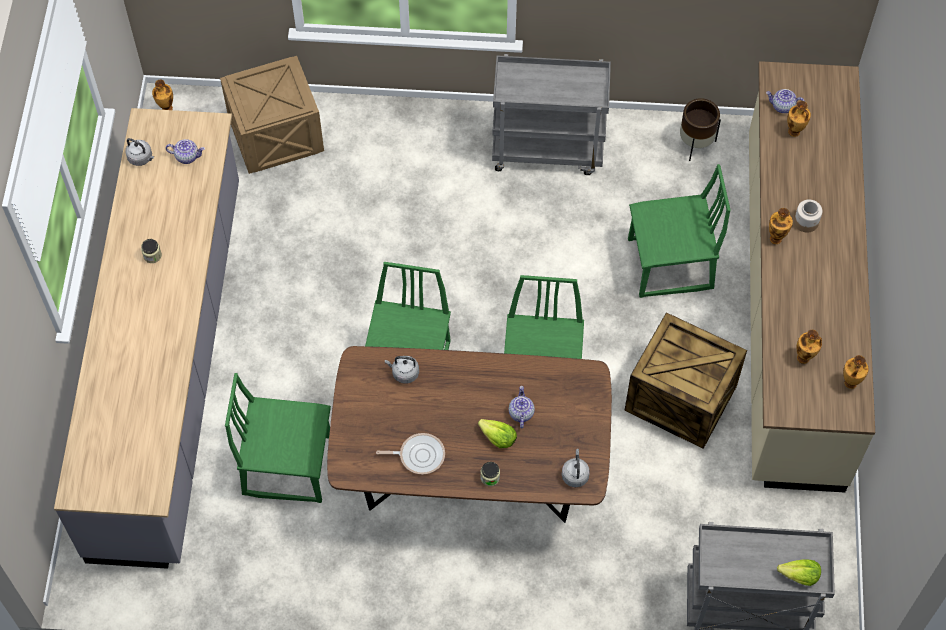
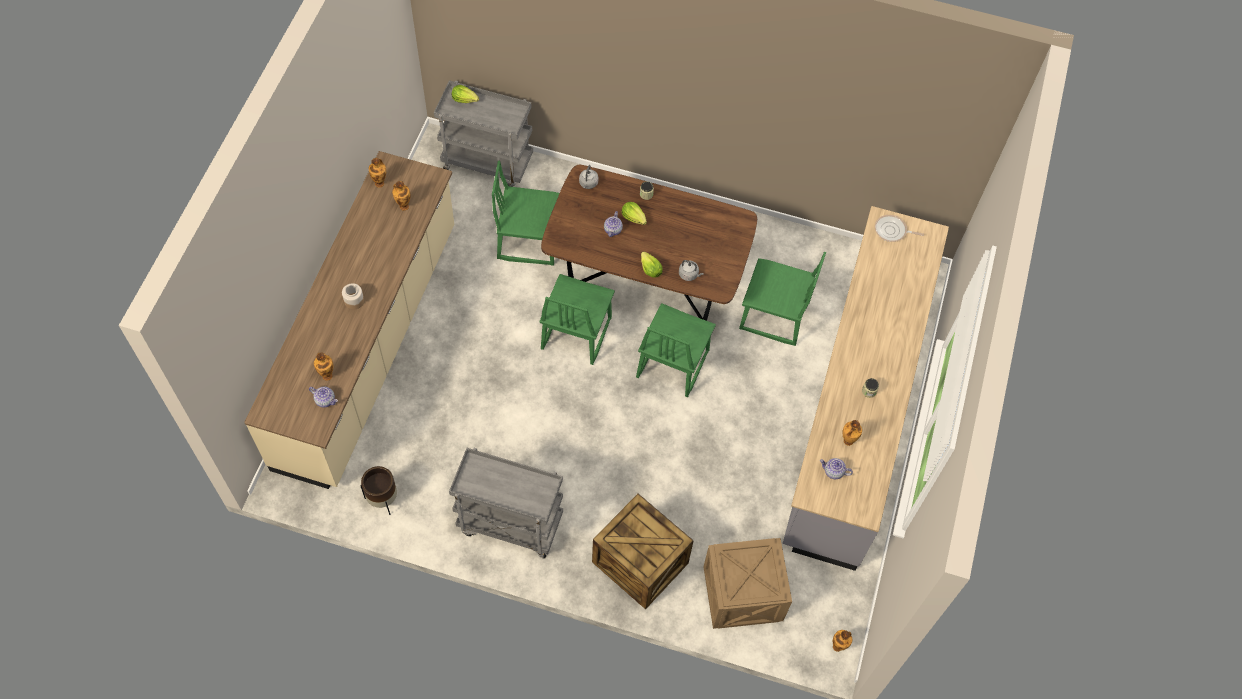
camera: 170 degrees left, 0 degrees up
(141, 158) = (872, 479): grey kettle -> none
(419, 455) = (691, 218): frying pan -> frying pan (892, 231)
(457, 368) = (650, 269): none -> lettuce
(670, 265) = (446, 399): green chair -> green chair (529, 240)
(679, 399) = (480, 298): crate -> crate (641, 562)
(776, 238) = (383, 294): vase -> vase (847, 441)

